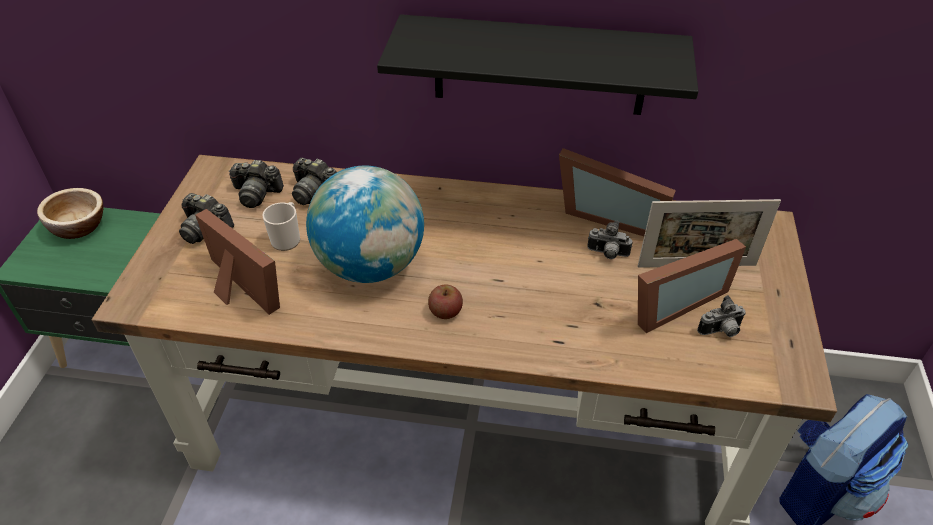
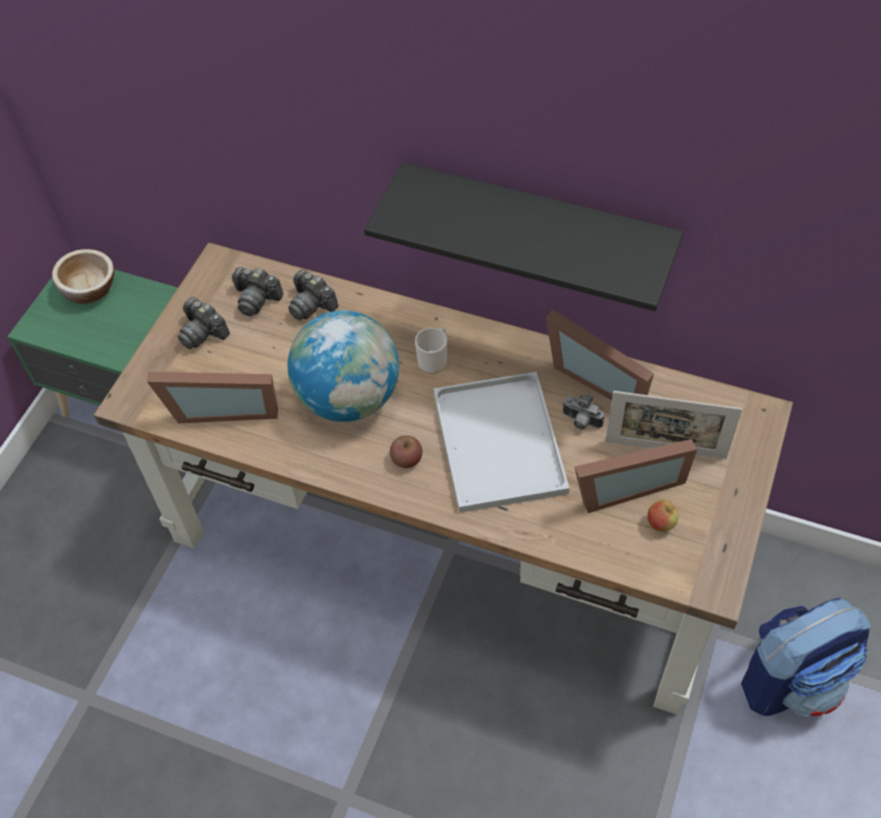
camera: 15 degrees right, 10 degrees up
(238, 292) = (223, 407): picture frame -> picture frame turned 120 degrees clockwise
(287, 238) = (277, 356): mug -> mug (434, 360)
(531, 281) = (496, 440): none -> white tray
(721, 331) = (660, 524): camera -> apple

